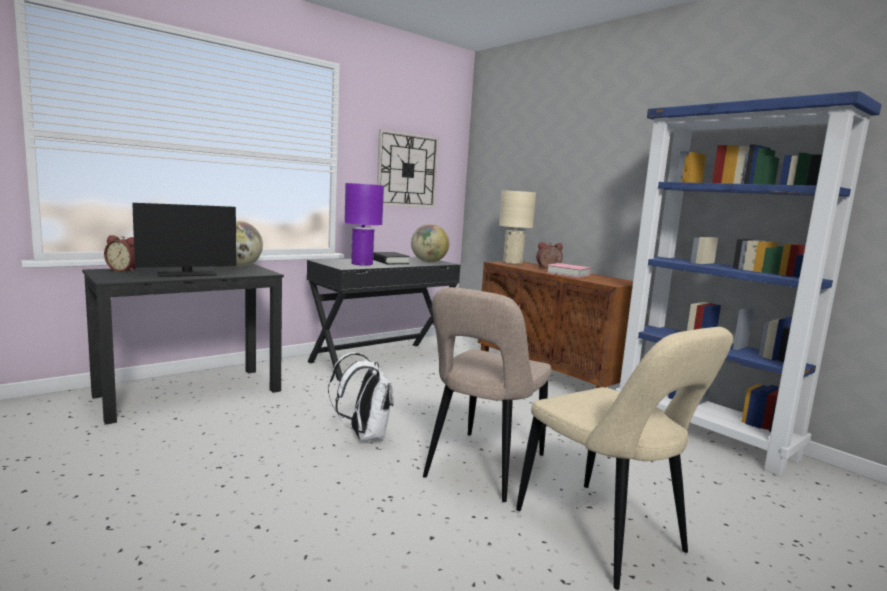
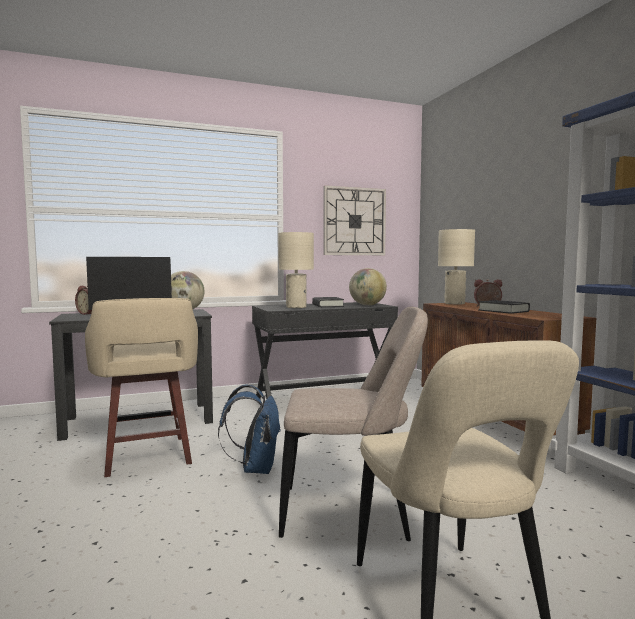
camera: 20 degrees right, 5 degrees down
(237, 434) = (147, 457): none -> beige stool
(362, 264) = (296, 307): purple table lamp -> beige table lamp
(364, 435) = (255, 468): white backpack -> blue backpack
(482, 468) = (351, 513): beige chair -> beige chair turned 135 degrees counterclockwise
(568, 274) = (503, 311): pink book -> black book

